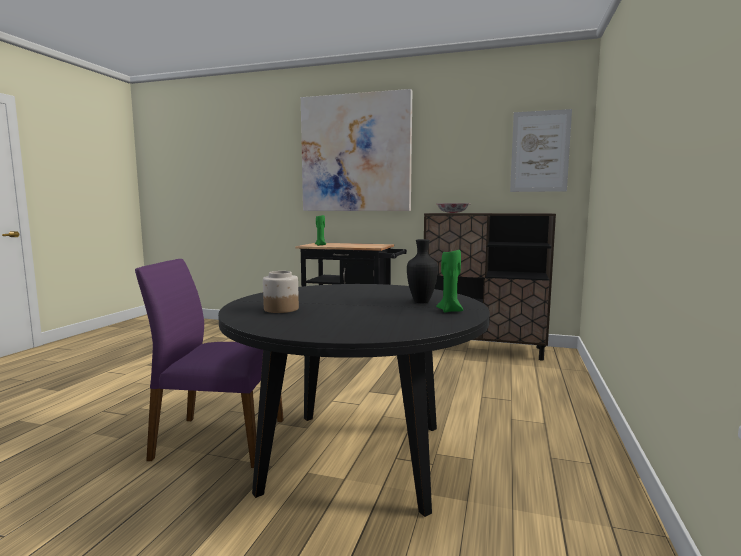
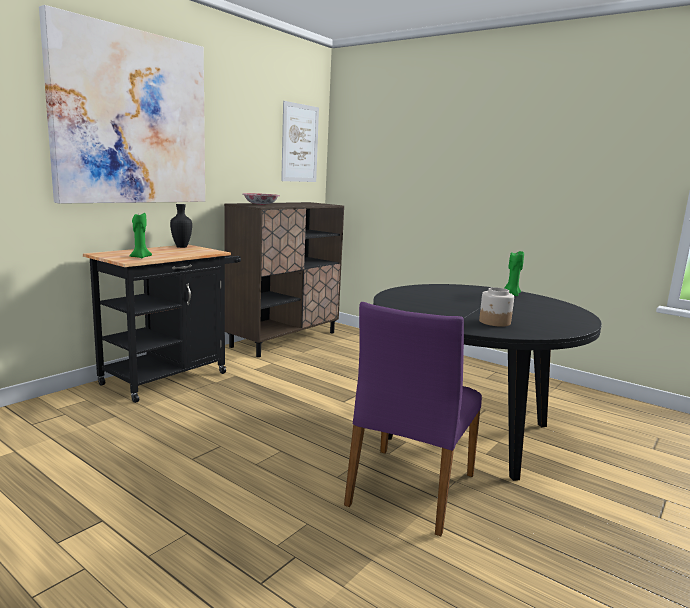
camera: 70 degrees left, 5 degrees up
(420, 302) = (478, 294): black vase -> black vase (181, 247)

